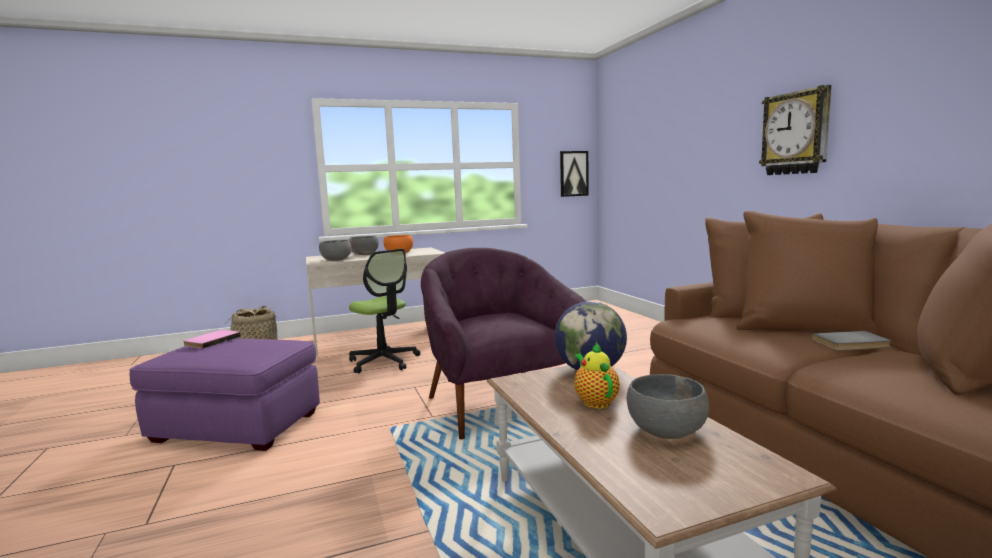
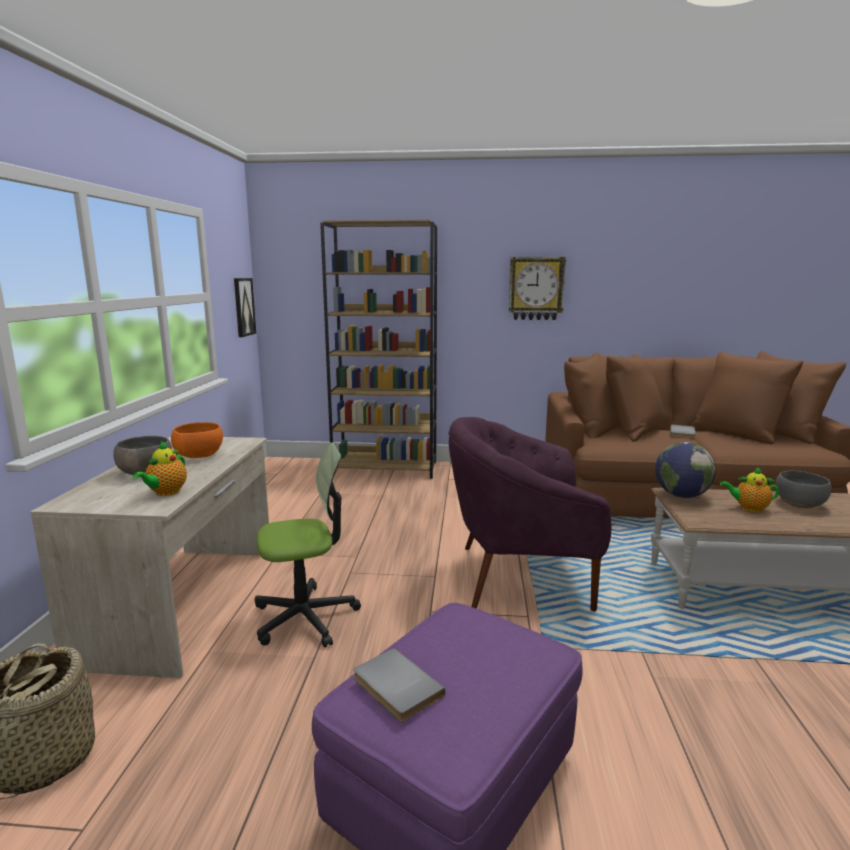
camera: 65 degrees left, 5 degrees up
(211, 341) = (395, 688): pink book -> grey book
(336, 260) = (165, 493): grey bowl -> teapot
(642, 326) = (386, 468): none -> brown bookcase

